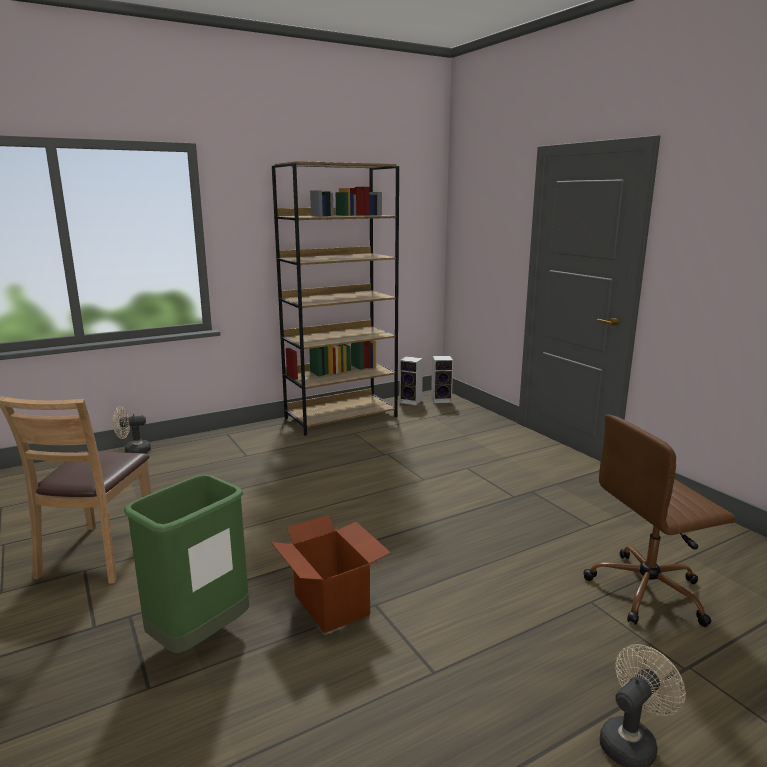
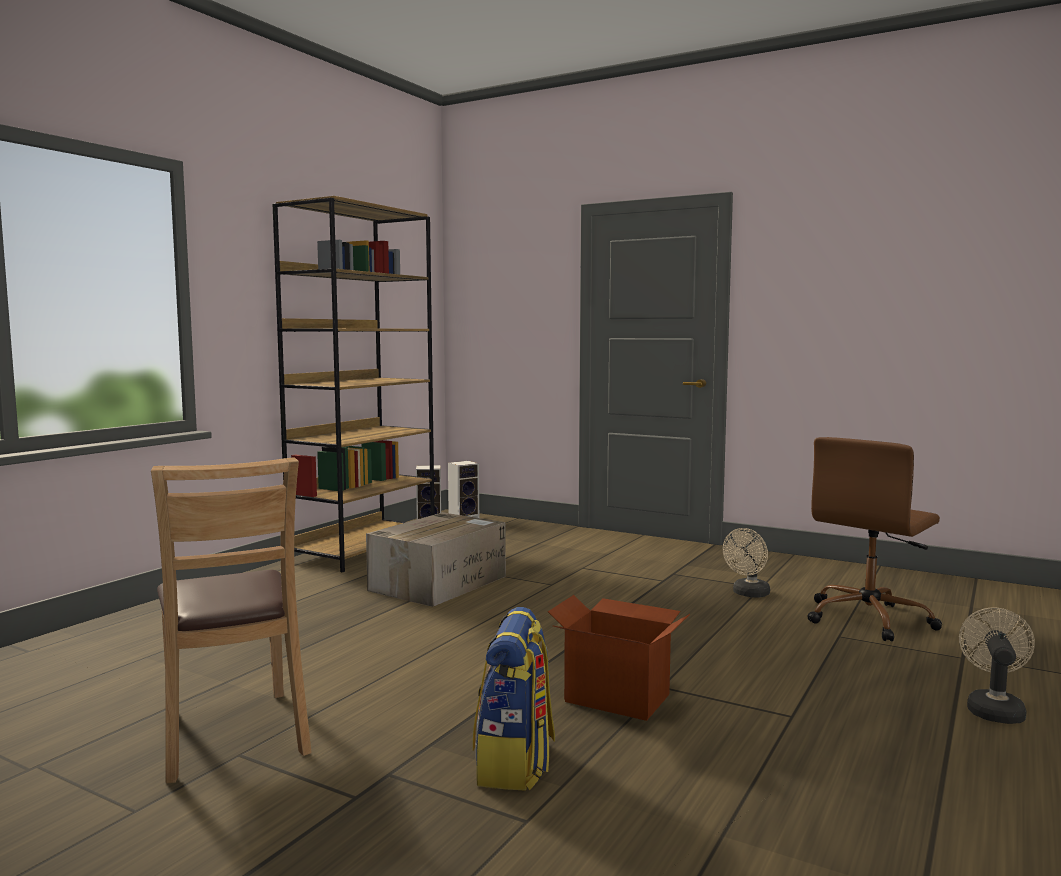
camera: 30 degrees left, 10 degrees down
(133, 451) = (95, 628): beige fan -> beige fan (748, 594)
(200, 638) = (515, 764): green trash can -> backpack
(350, 459) = (439, 583): none -> cardboard box

